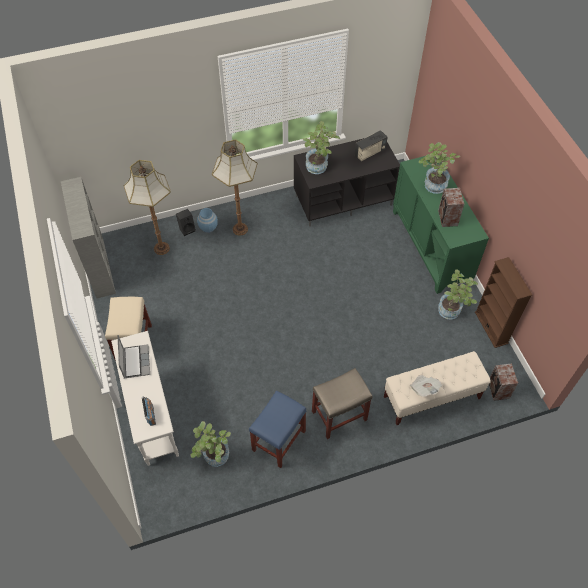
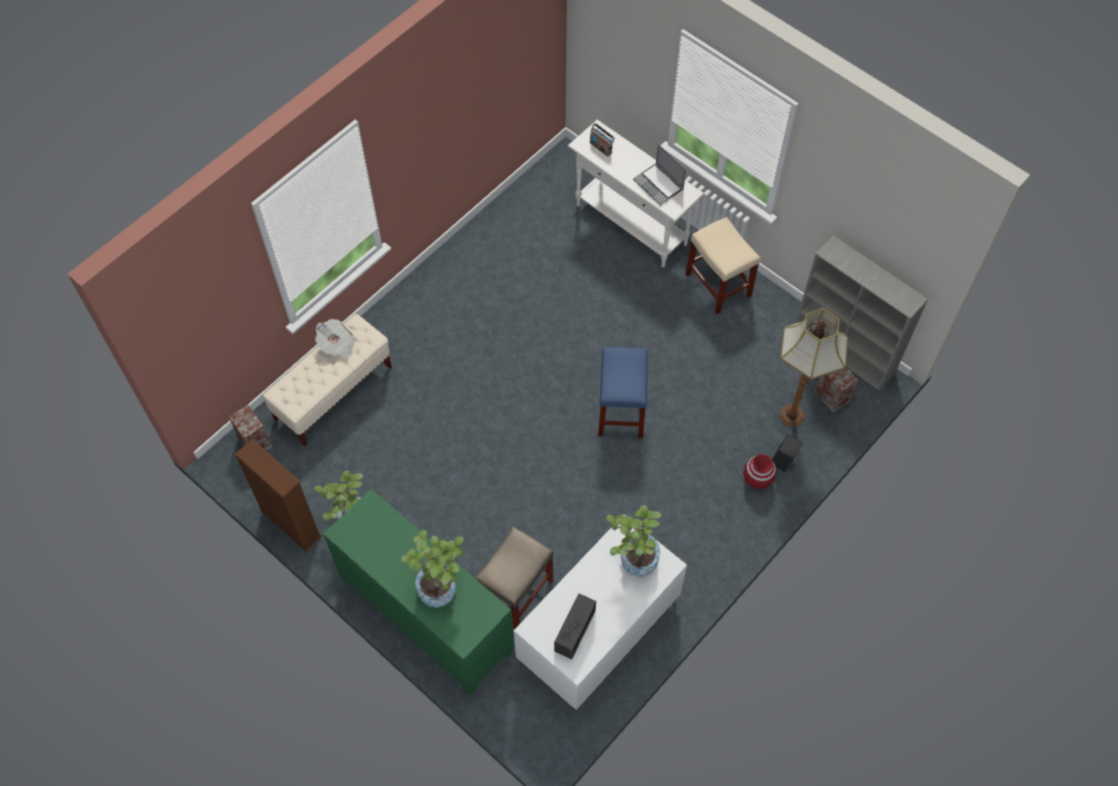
camera: 150 degrees right, 5 degrees up
(208, 227) = (757, 479): blue vase -> red vase
(214, 458) = (539, 220): potted plant -> none
(241, 229) = (711, 500): floor lamp -> none
(278, 441) = (482, 266): blue stool -> blue stool (620, 410)
(340, 415) = (431, 323): beige stool -> beige stool (515, 594)
(344, 200) = (598, 633): black tv stand -> white tv stand
(447, 219) = (394, 537): speaker -> speaker (831, 396)

